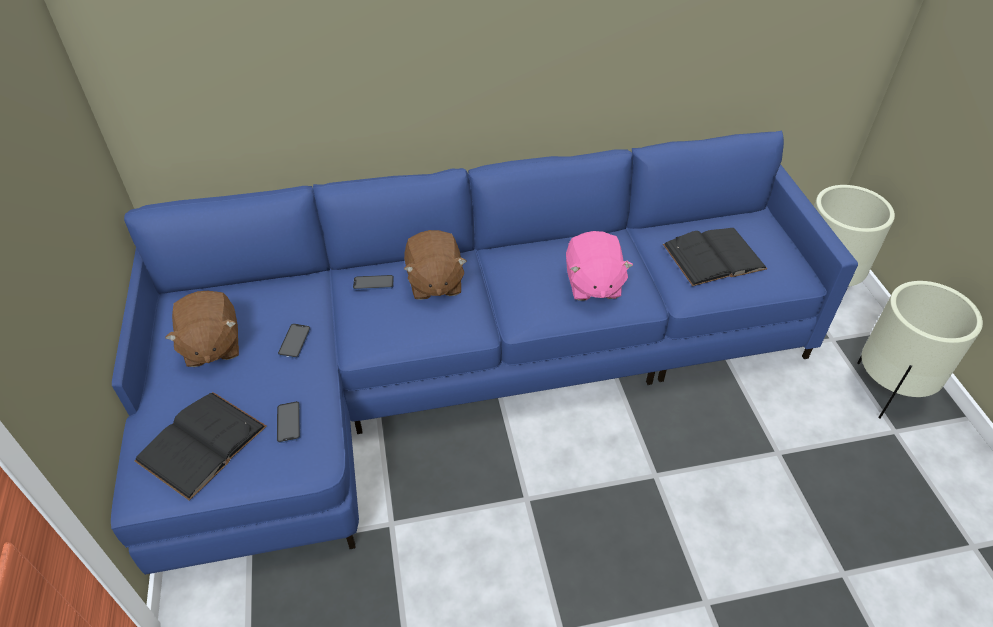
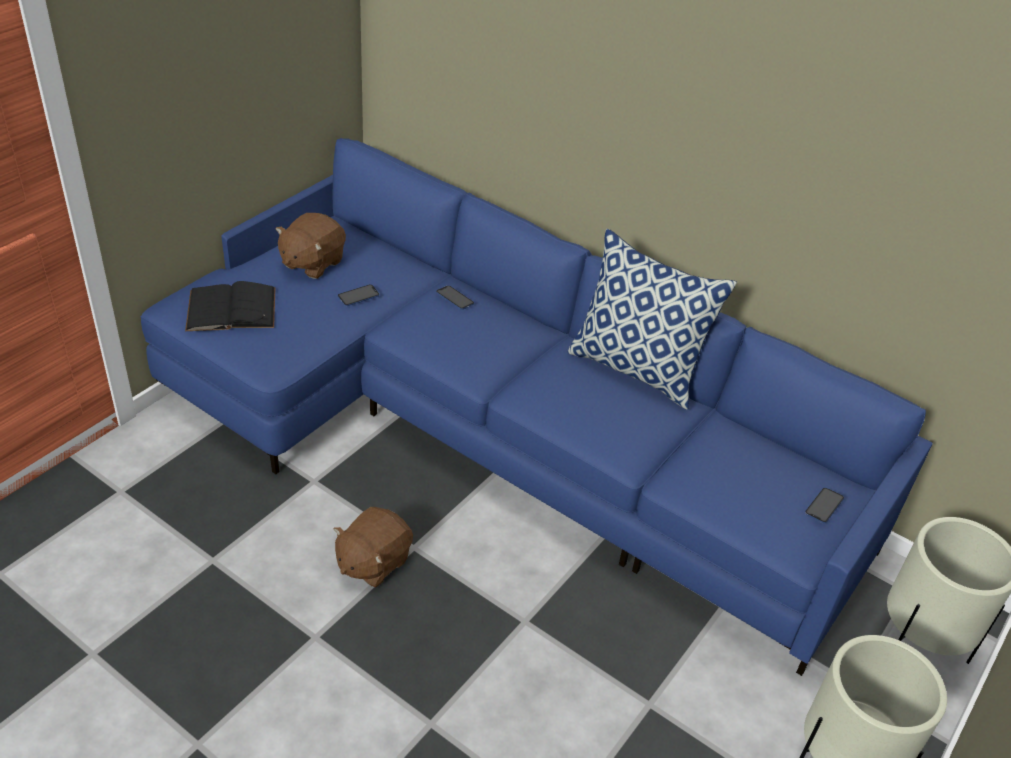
camera: 45 degrees right, 5 degrees down
(289, 423) = (287, 336): phone -> phone (824, 506)
(434, 283) = (495, 328): brown plush toy -> brown plush toy (372, 562)
(560, 237) = (637, 369): none -> pillow
(592, 284) = (602, 414): pink plush toy -> none
(714, 256) = (741, 476): black book -> none

